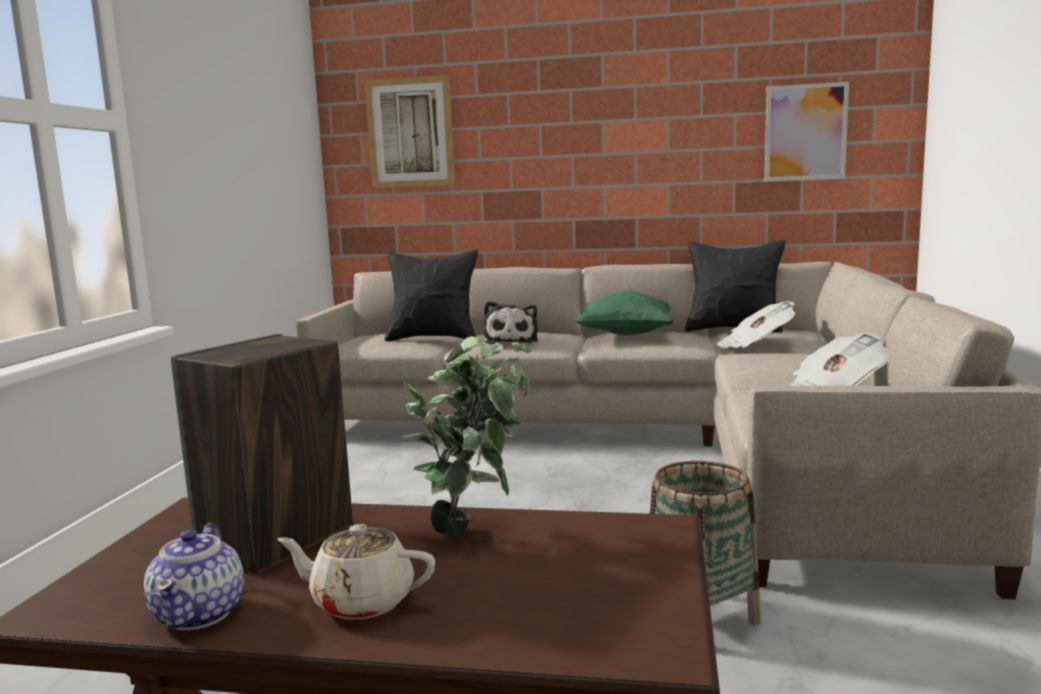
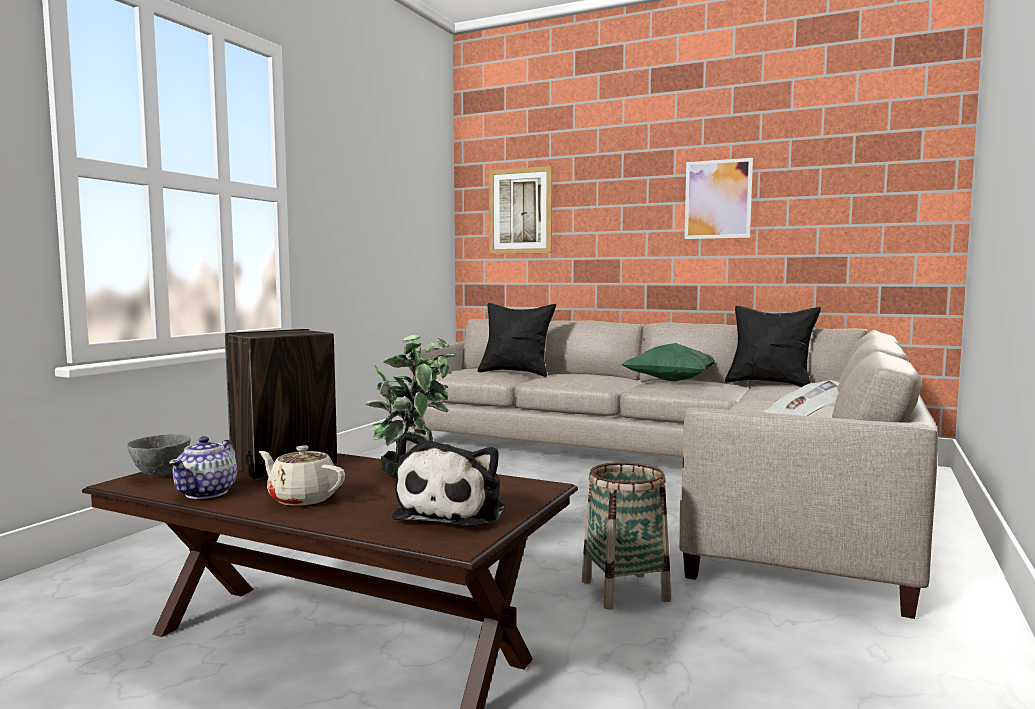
camera: 15 degrees right, 5 degrees down
(92, 585) = (162, 474): none -> grey bowl
(511, 341) = (573, 378): plush toy -> plush toy (454, 512)
(755, 345) = (775, 395): newspaper -> none
(805, 132) = (852, 214): picture -> picture (718, 199)

